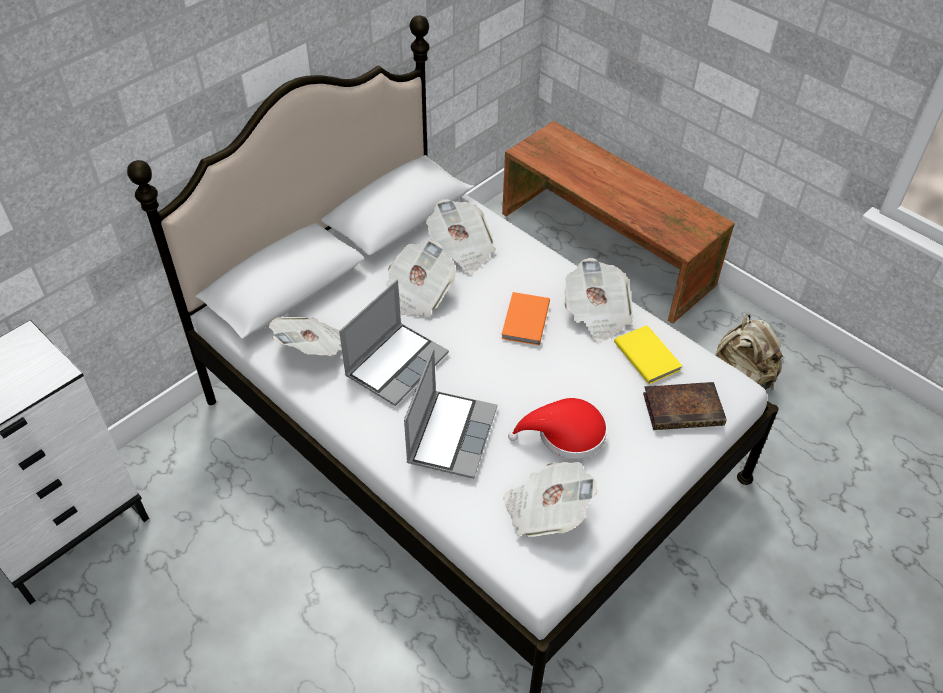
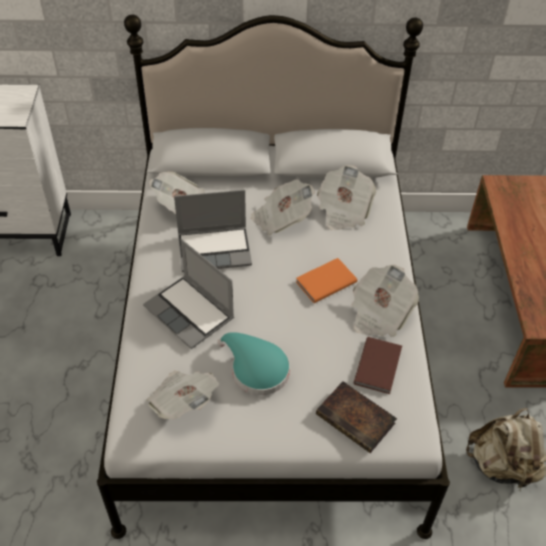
camera: 45 degrees right, 0 degrees up
(451, 434) = (190, 313): laptop -> laptop turned 75 degrees clockwise
(565, 434) = (256, 369): red hat -> turquoise hat
(648, 355) = (379, 366): yellow book -> brown book

